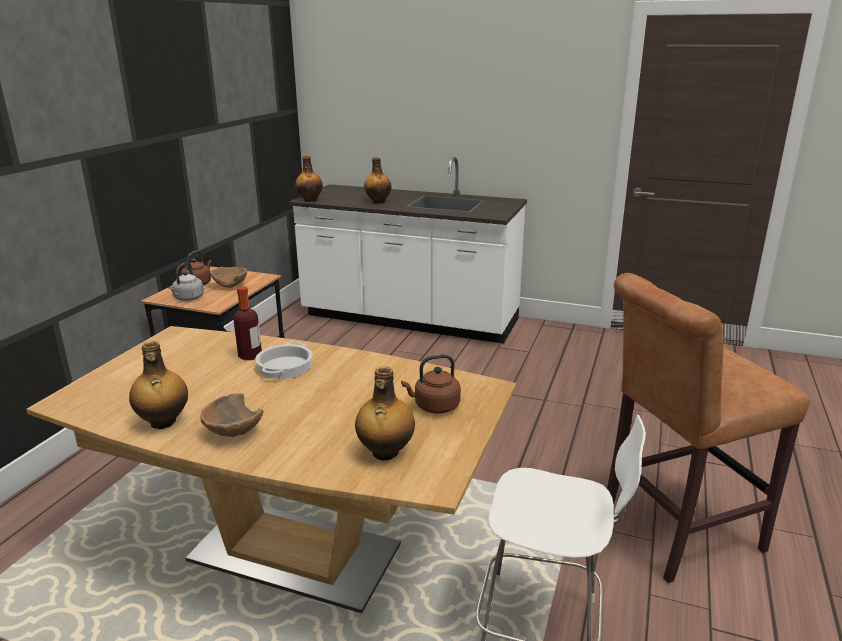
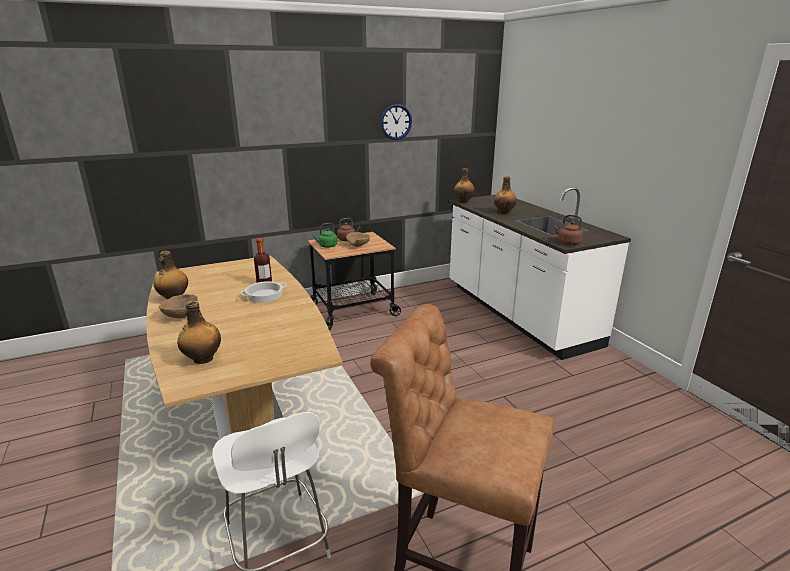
camera: 45 degrees right, 0 degrees up
(188, 299) = (327, 246): grey kettle -> green kettle
(208, 102) = (396, 122): none -> wall clock
(434, 406) = (273, 350): brown kettle -> brown kettle (567, 242)

